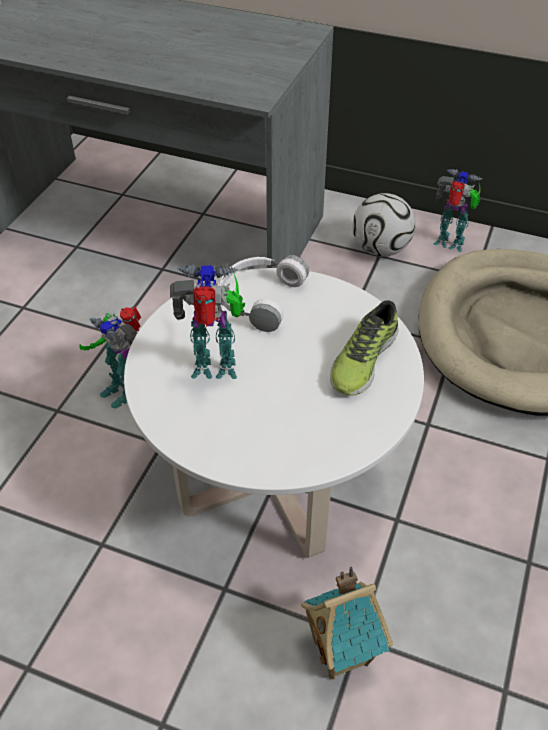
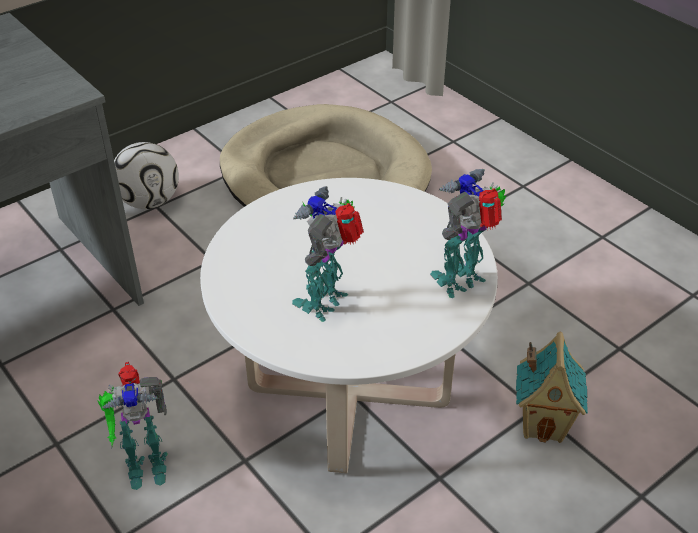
camera: 60 degrees left, 5 degrees down
(258, 298) = (260, 243): white headphones -> none
(362, 360) = (386, 215): shoe -> none
(450, 244) = (189, 160): toy robot -> toy robot (462, 281)

